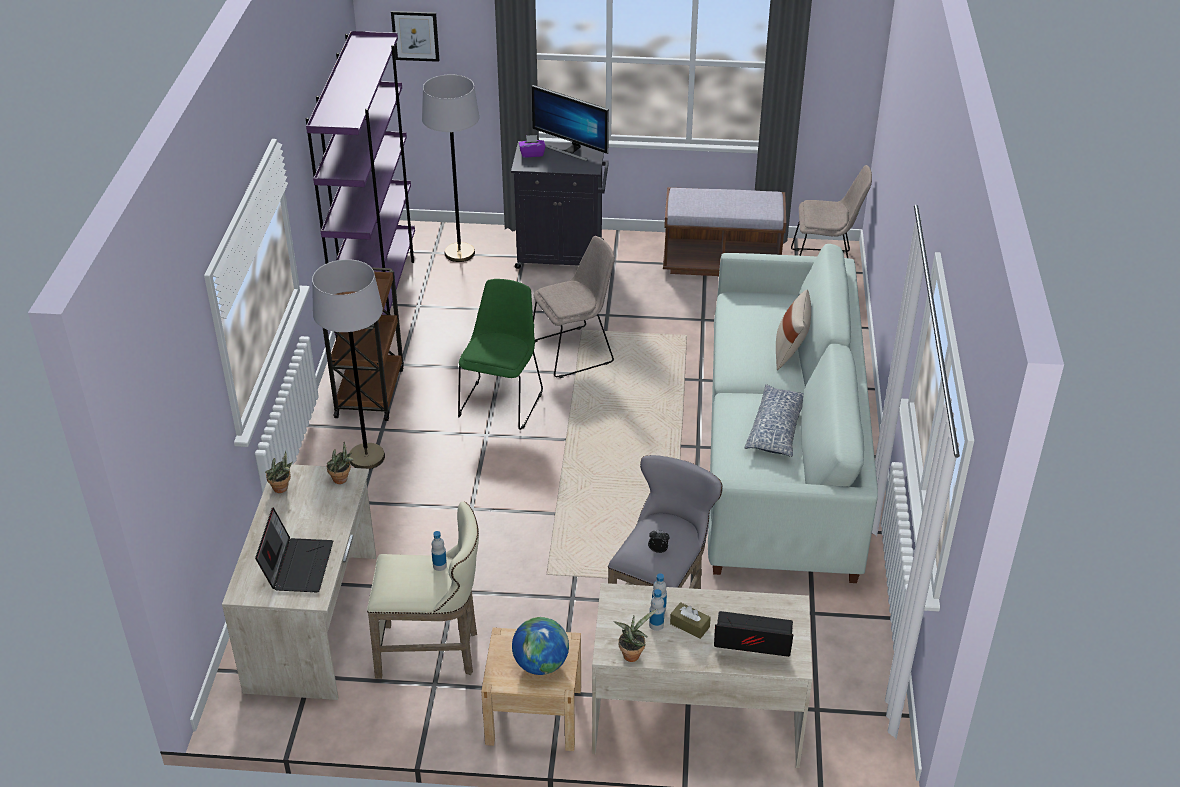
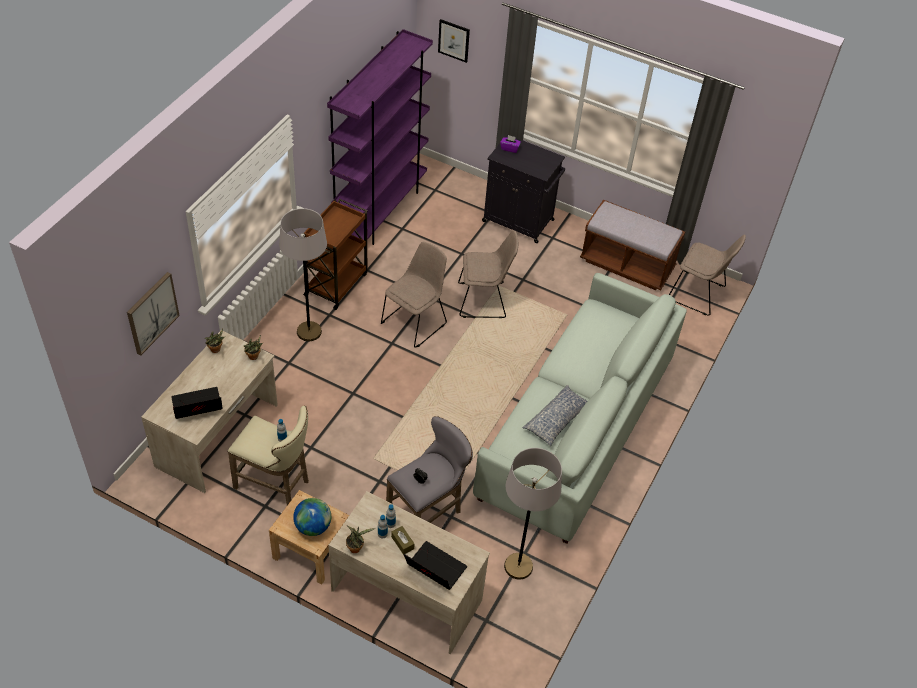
camera: 20 degrees right, 10 degrees up
(195, 440) = (152, 313): none -> picture
(297, 565) = (196, 407): laptop -> laptop turned 135 degrees counterclockwise
(459, 253) = (451, 196): grey floor lamp -> grey floor lamp (518, 566)
(501, 402) = (415, 322): green chair -> beige chair
(571, 150) = (538, 154): monitor -> none
(790, 353) = (604, 364): beige pillow -> none

